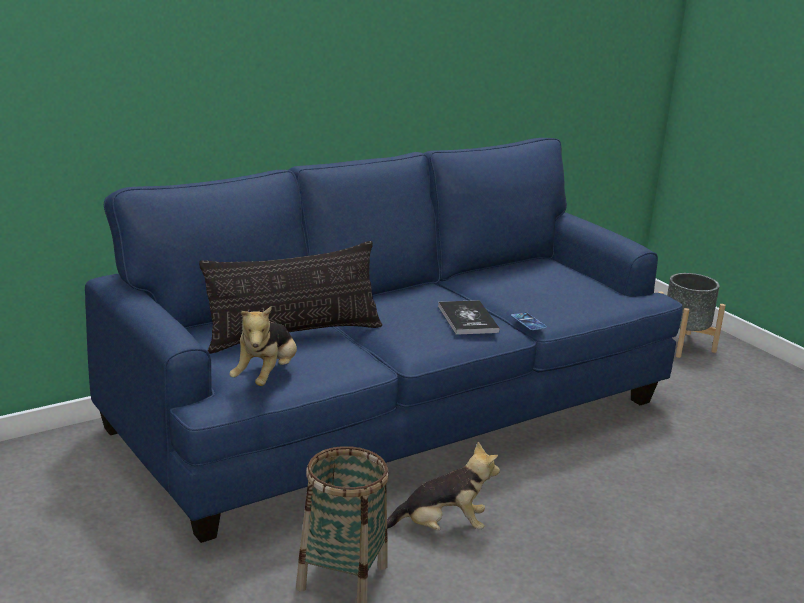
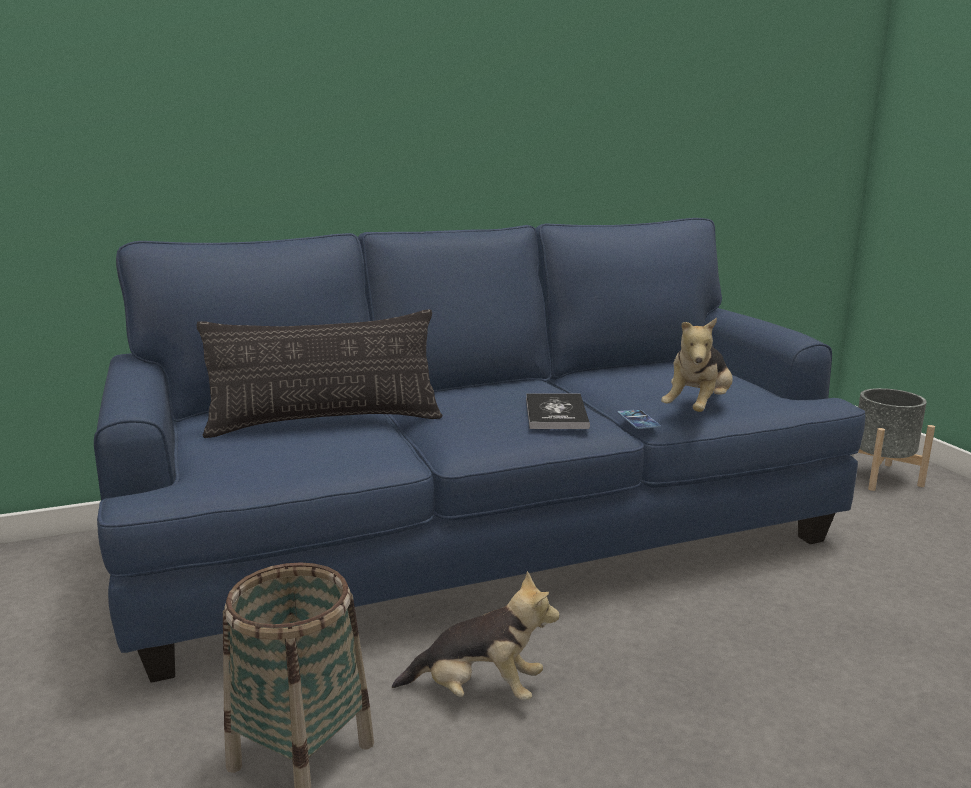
camera: 15 degrees right, 5 degrees down
(266, 376) = (246, 465): plush toy -> plush toy (698, 409)

